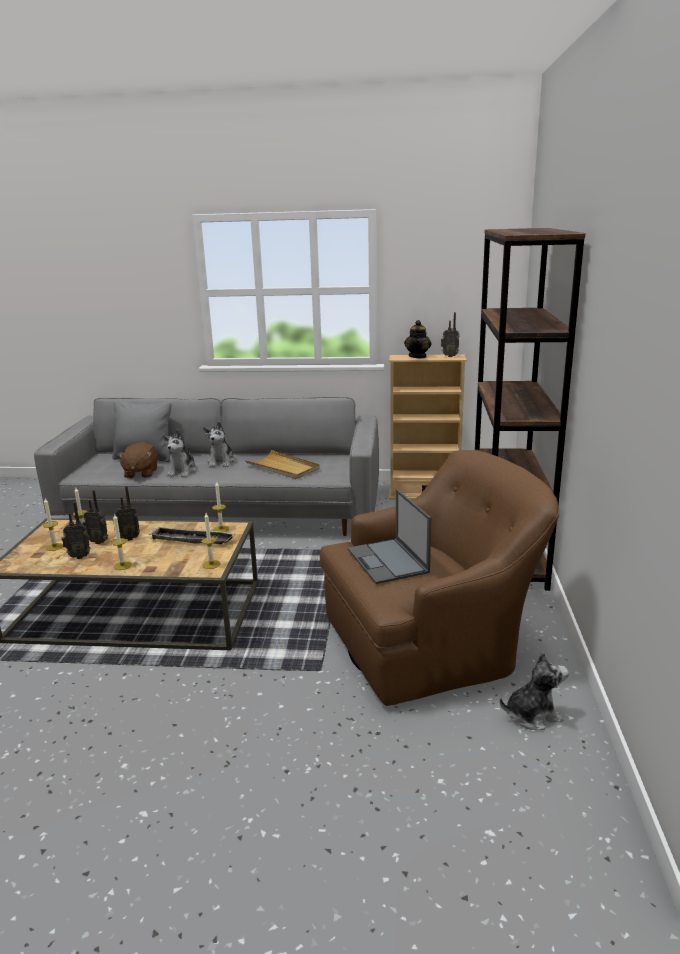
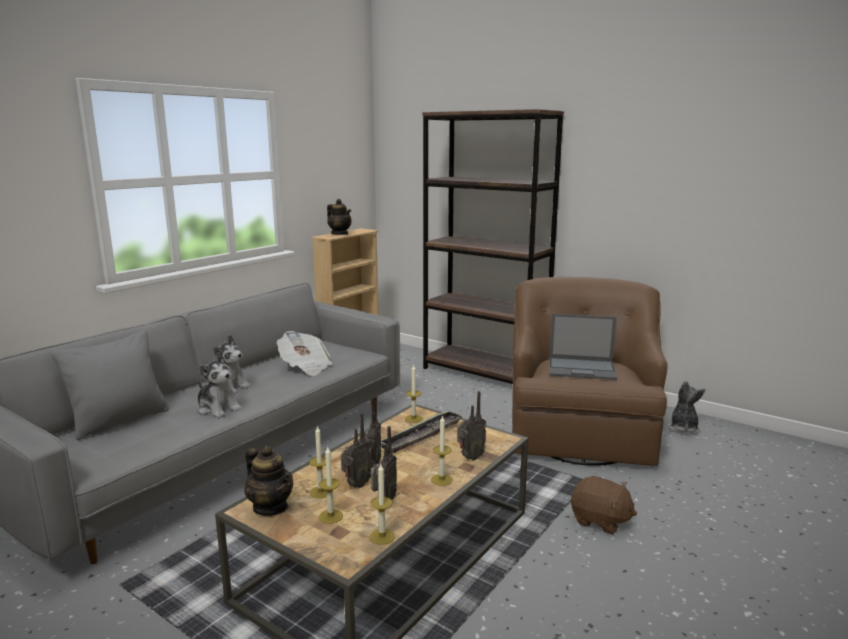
camera: 60 degrees left, 5 degrees down
(58, 528) = (271, 507): none -> teapot
(140, 473) = (175, 430): brown plush toy -> brown plush toy (600, 521)
(211, 564) = (490, 436): candle -> candle (382, 536)
(283, 467) = (305, 366): beige tray -> newspaper
(450, 356) = (360, 230): radio -> radio (469, 457)

